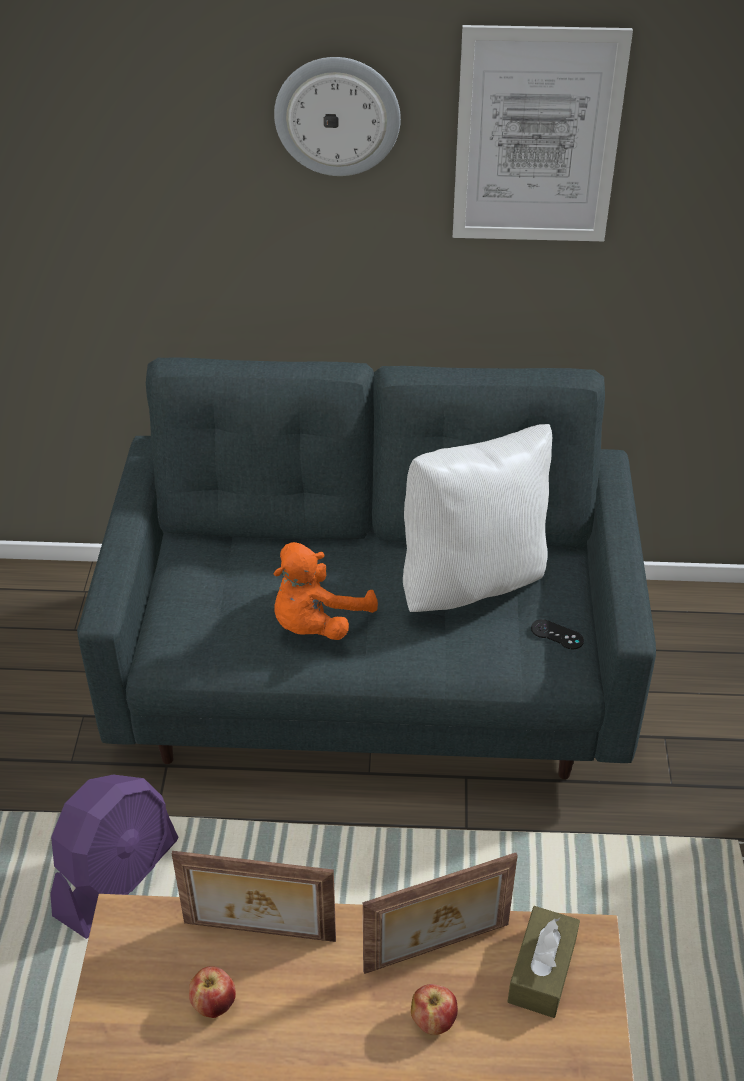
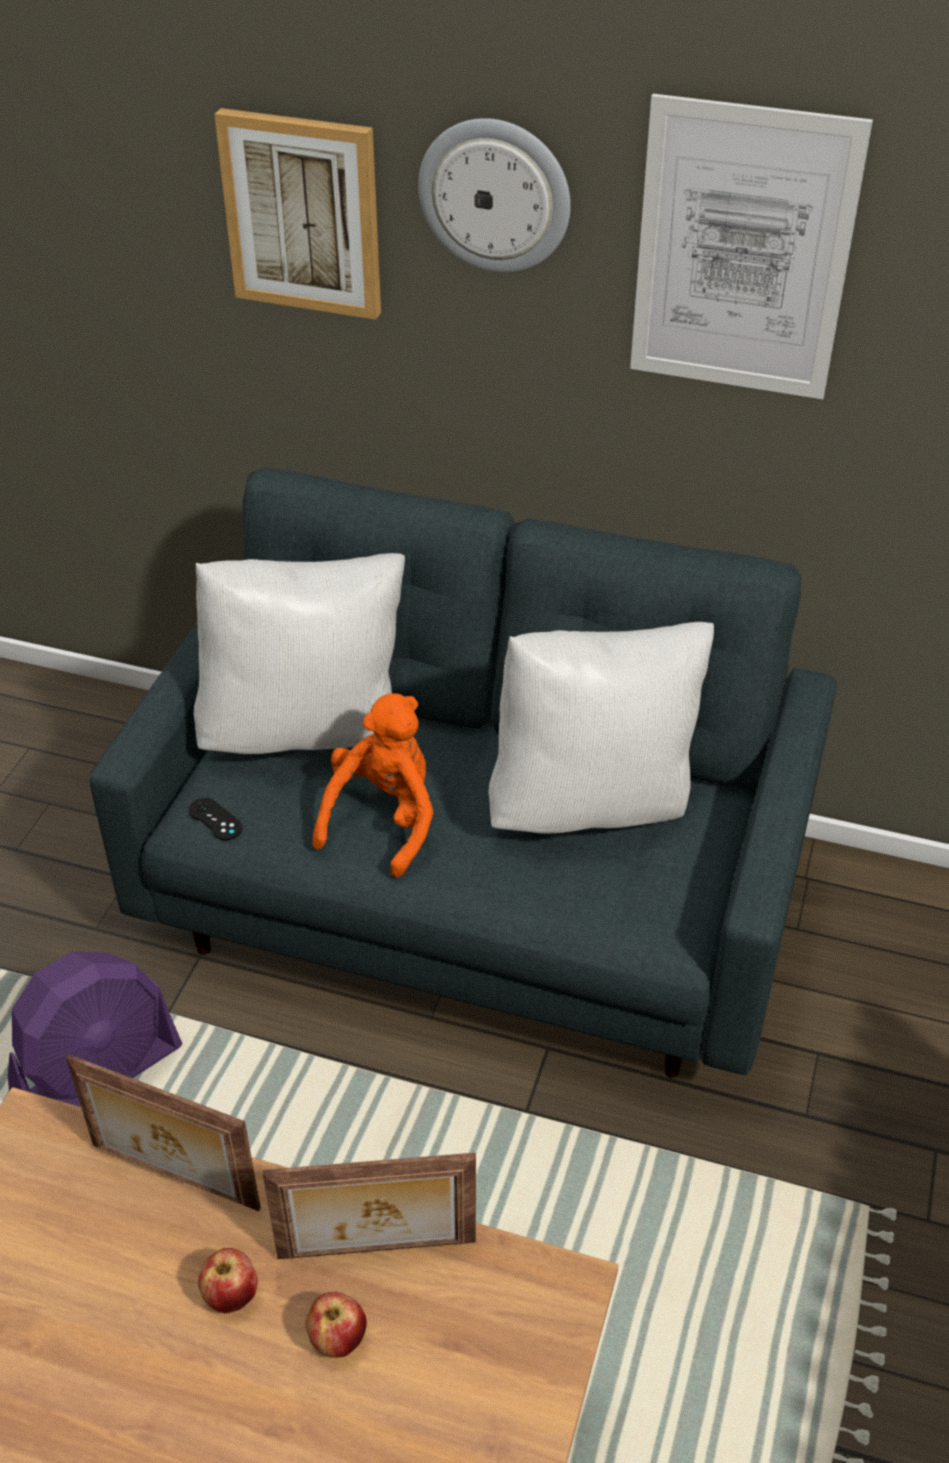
camera: 15 degrees right, 0 degrees up
(175, 148) = (303, 213): none -> picture
(214, 1004) = (89, 1251): apple -> apple (231, 1296)
(227, 565) = (306, 731): none -> white pillow
(316, 623) = (383, 820): orange plush toy -> orange plush toy turned 150 degrees clockwise
(542, 971) = (496, 1311): brown tissue box -> none
(557, 634) = (673, 892): black game controller -> black game controller (215, 819)

